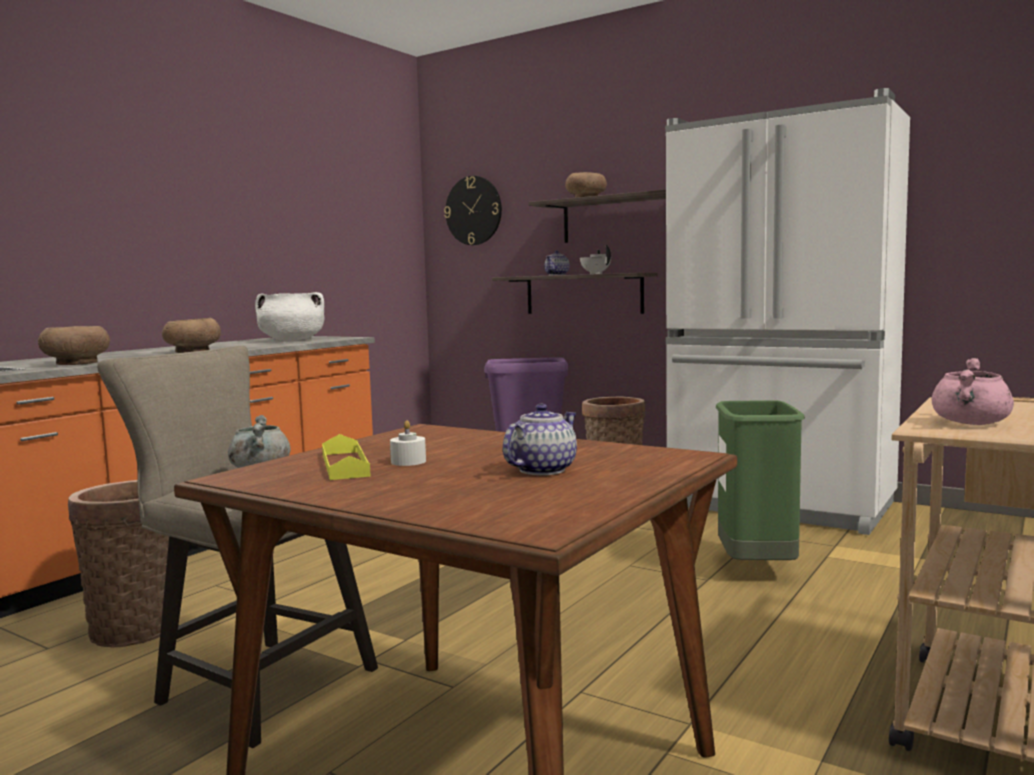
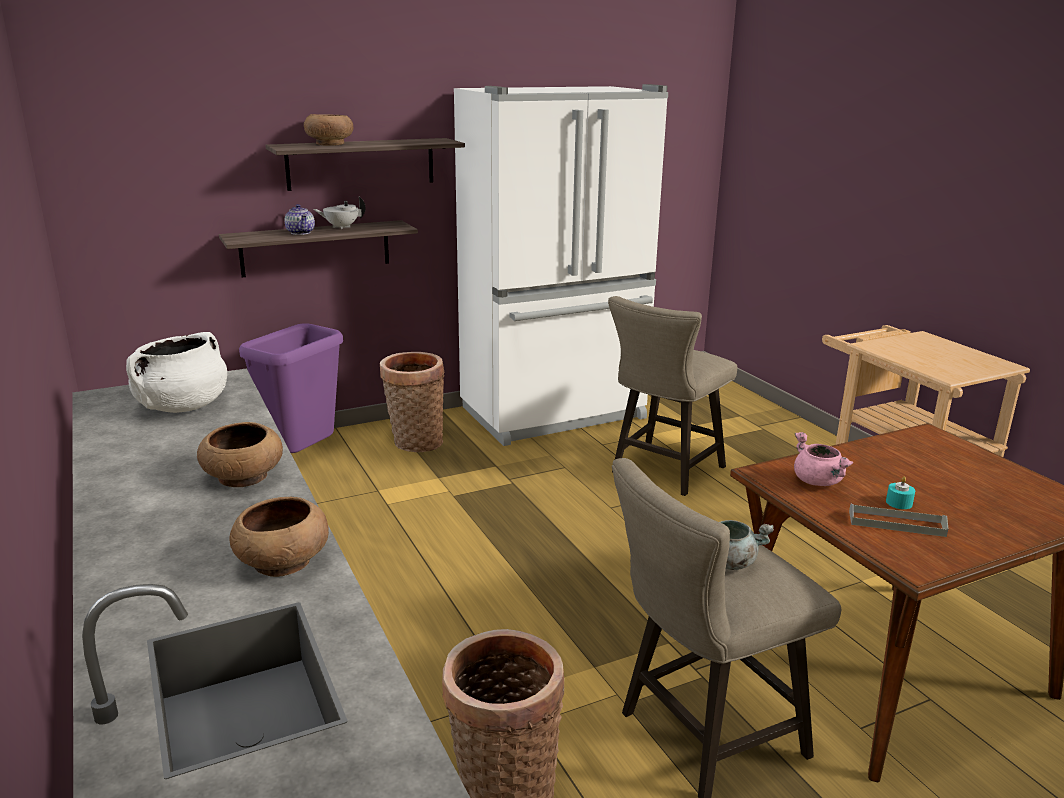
camera: 60 degrees left, 15 degrees up
(345, 465) = (896, 523): yellow tray -> grey tray
(408, 461) = (899, 503): white candle -> turquoise candle
(473, 210) = (136, 148): wall clock -> none
(541, 470) = (950, 475): teapot -> none
(755, 568) = (663, 472): green trash can -> beige stool
(971, 423) = (943, 367): pink cooking pot -> pink cooking pot (819, 482)

